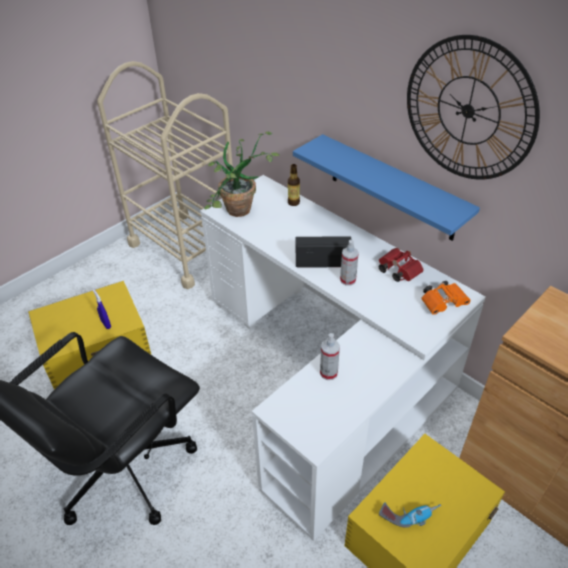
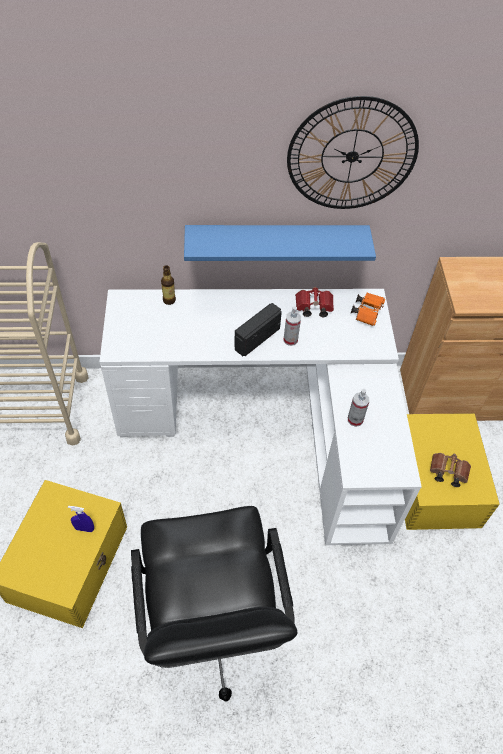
camera: 50 degrees left, 10 degrees up
(239, 214) = (138, 341): potted plant -> none
(409, 514) = (446, 472): power drill -> brown binoculars

